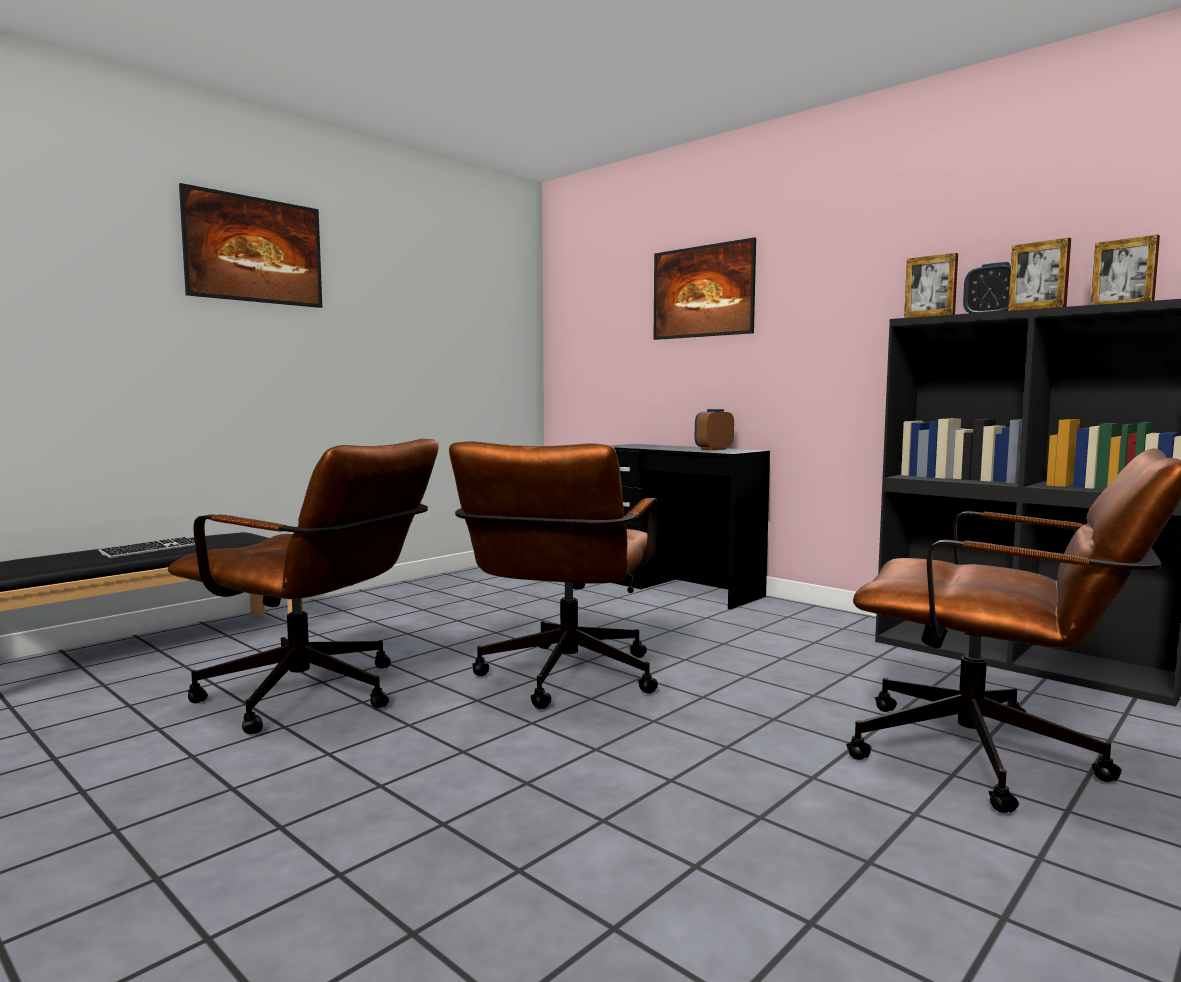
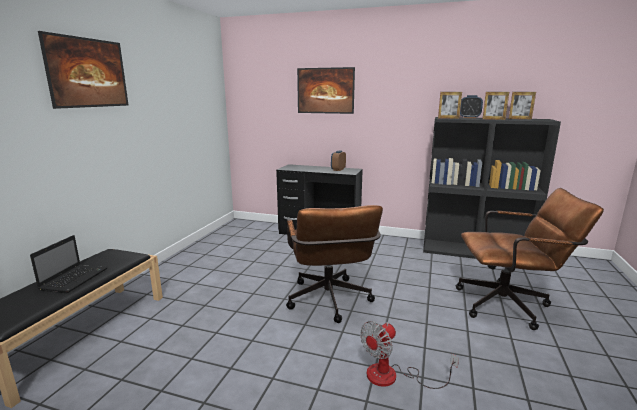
camera: 25 degrees left, 10 degrees up
(149, 550) = (75, 278): keyboard -> laptop
(316, 697) = (225, 344): brown office chair -> none
(541, 804) = (393, 377): none -> fan

